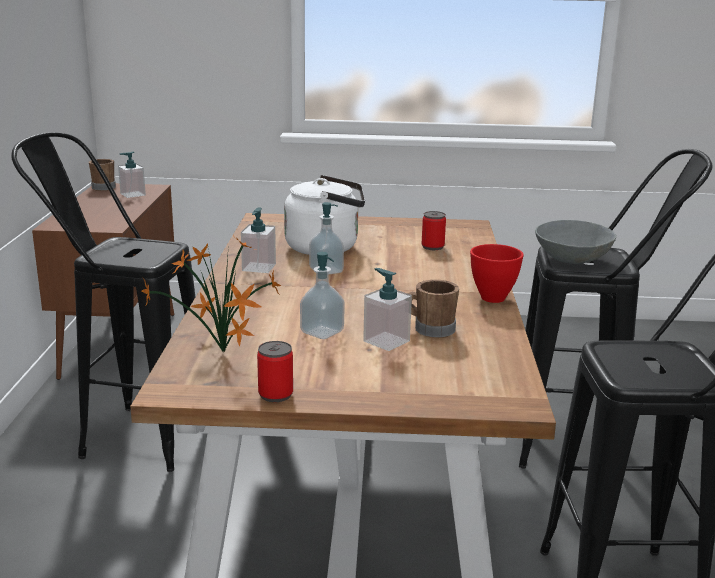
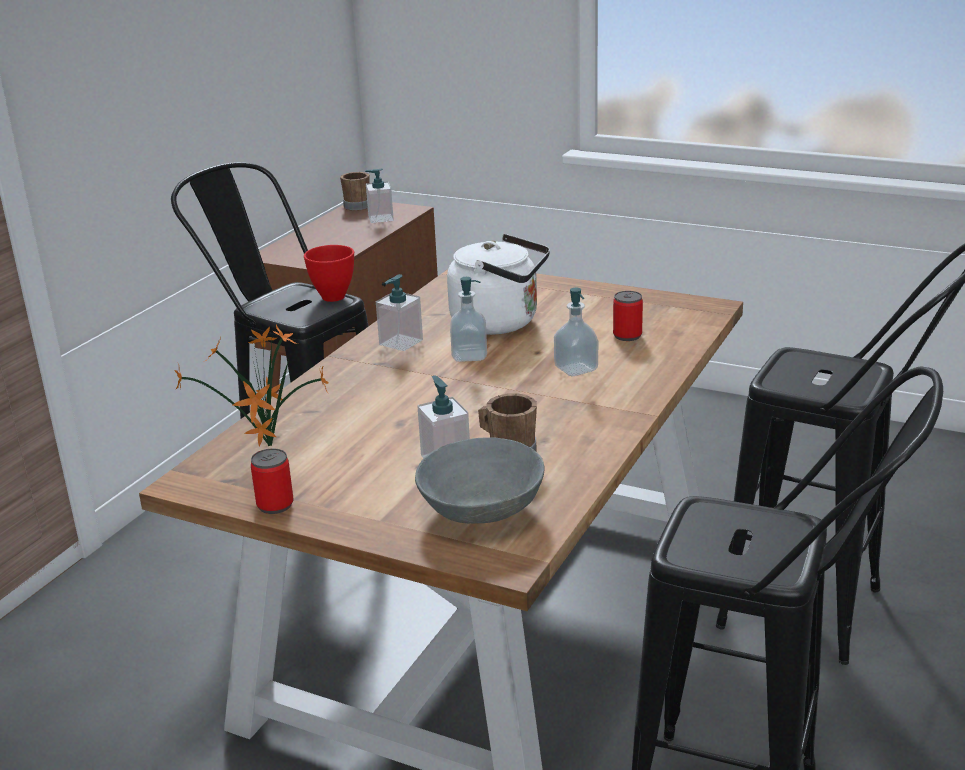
camera: 25 degrees right, 5 degrees up
(322, 332) = (389, 437): soap dispenser -> soap dispenser (576, 369)
(491, 298) = (623, 419): red bowl -> red bowl (332, 297)
(571, 259) = (799, 373): grey bowl -> grey bowl (481, 508)

